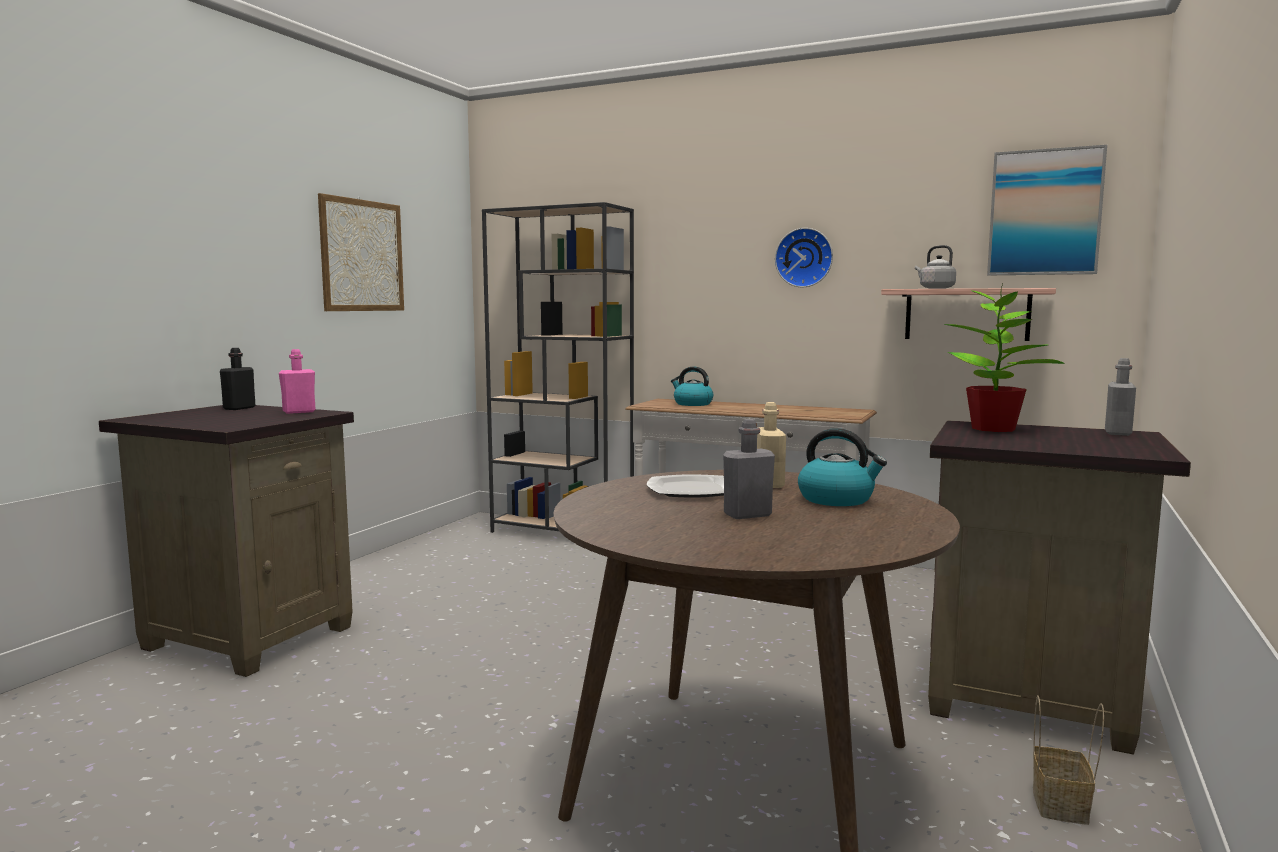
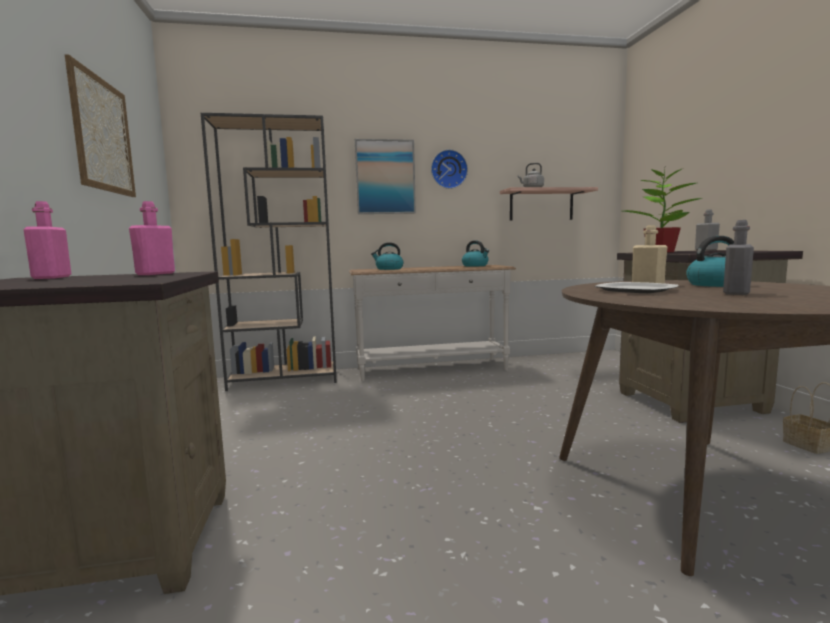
camera: 35 degrees left, 0 degrees up
(239, 408) = (52, 277): black bottle -> pink bottle
(826, 410) = (475, 265): none -> kettle
(1044, 213) = (576, 148): picture -> picture (385, 177)

